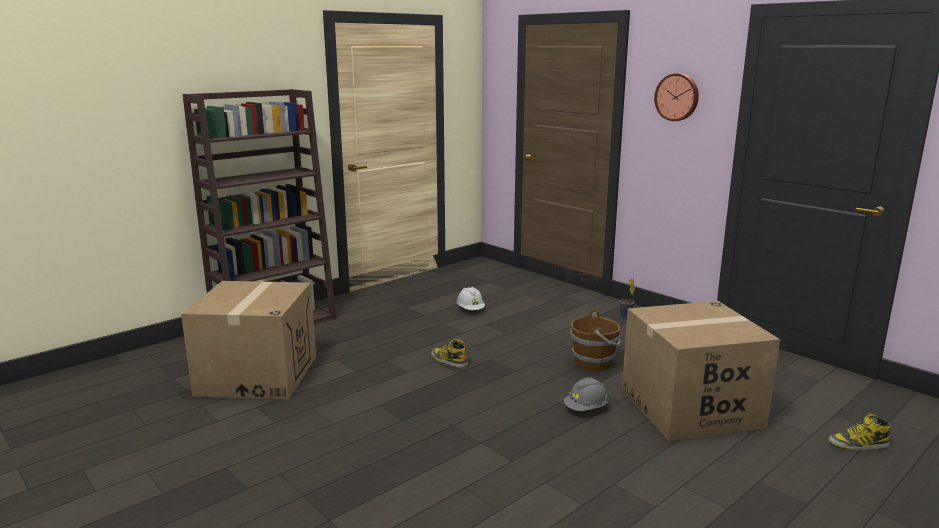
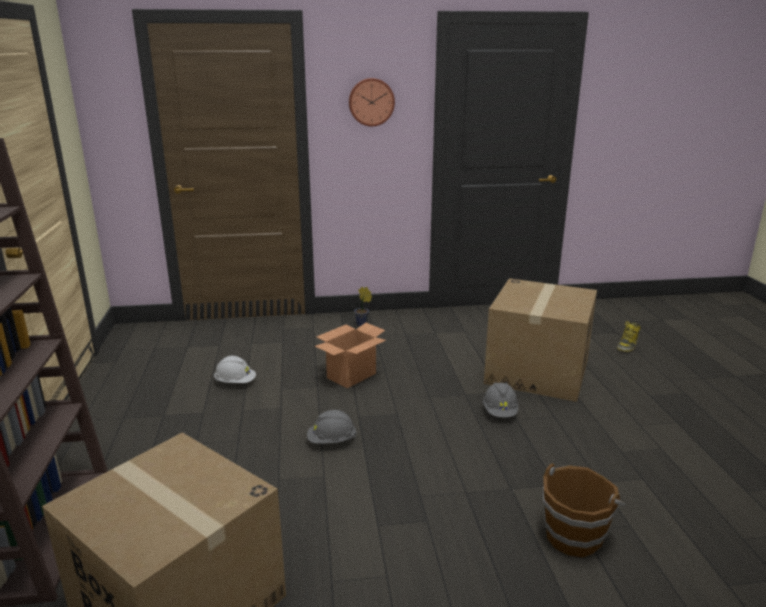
camera: 55 degrees left, 5 degrees up
(448, 360) = (331, 441): boot -> grey hard hat
(541, 338) = (351, 376): none -> cardboard box
(594, 363) = (427, 374): brown bucket -> brown bucket (574, 535)

